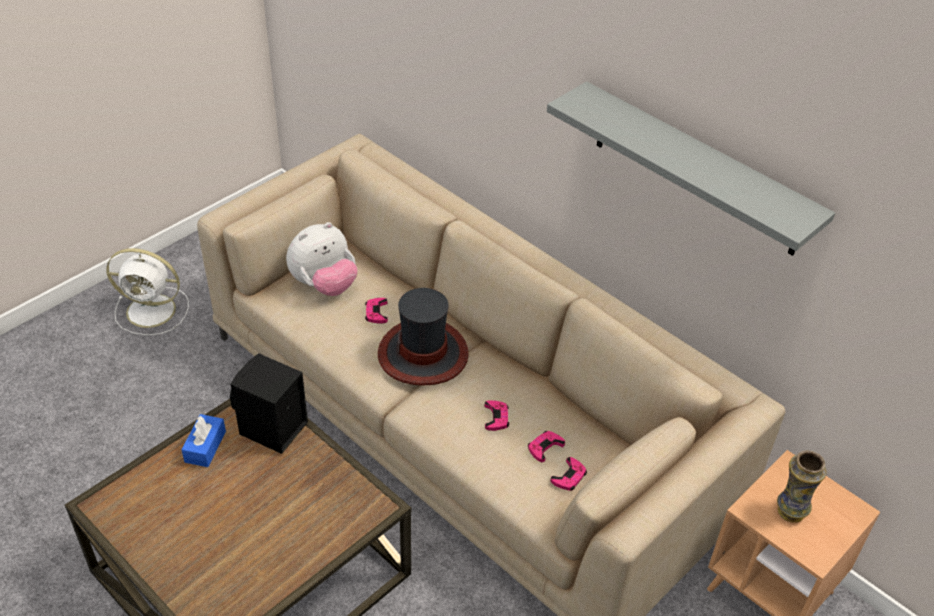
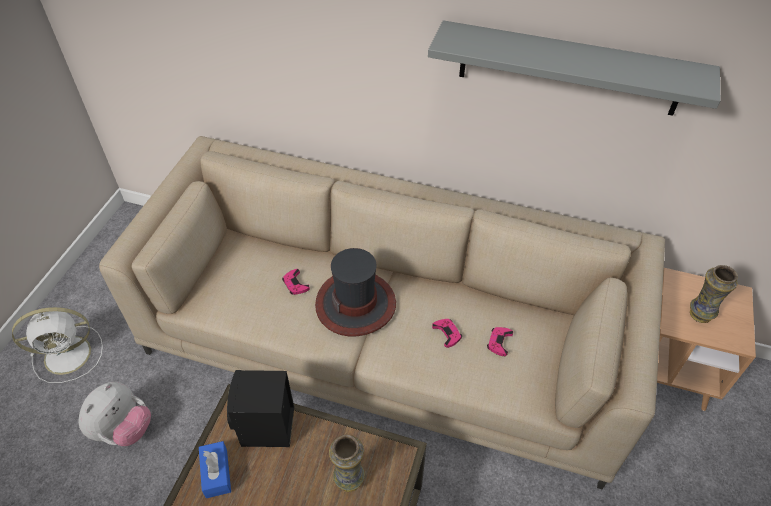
camera: 25 degrees left, 5 degrees up
(318, 504) = (349, 479): none -> vase
(324, 285) = (236, 277): plush toy -> plush toy (123, 429)
(569, 477) = (532, 358): pink game controller -> none

